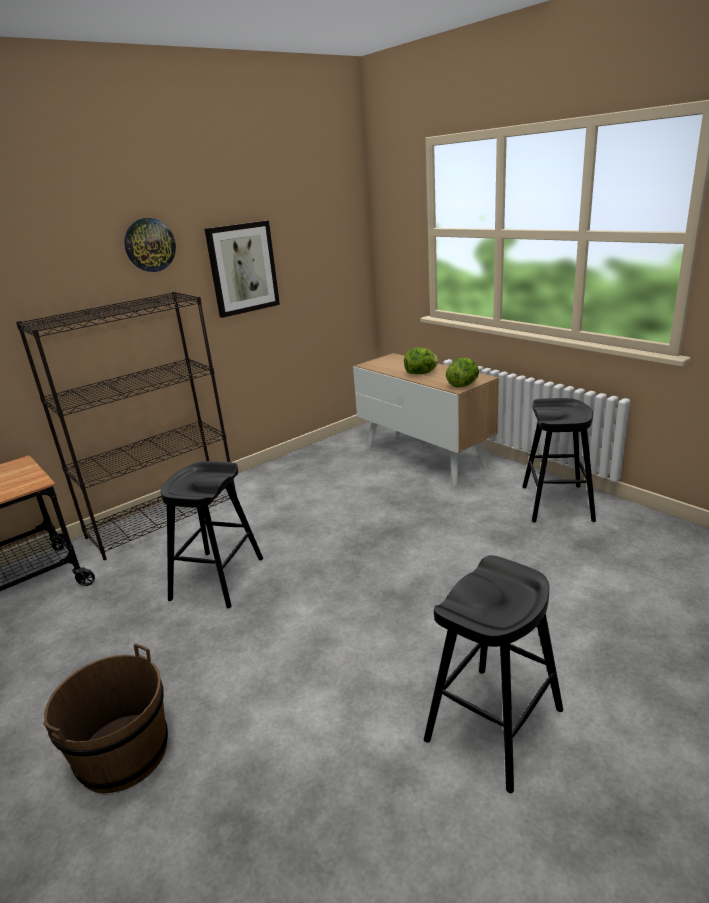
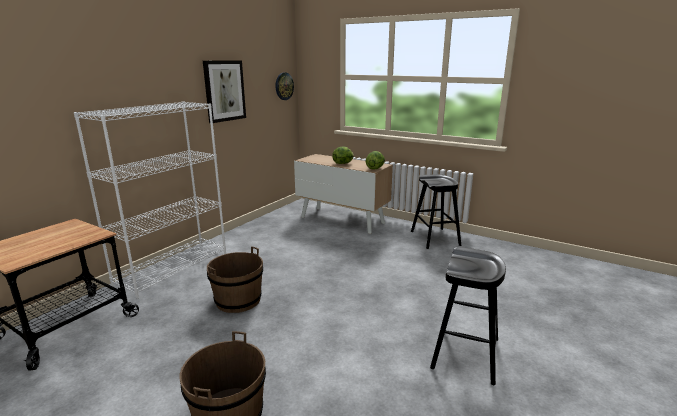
camera: 20 degrees left, 5 degrees down
(150, 245) = (167, 67): wall clock -> wall clock (284, 86)
(164, 519) = (173, 268): black bookcase -> white bookcase
(217, 579) = (238, 300): black stool -> brown bucket

